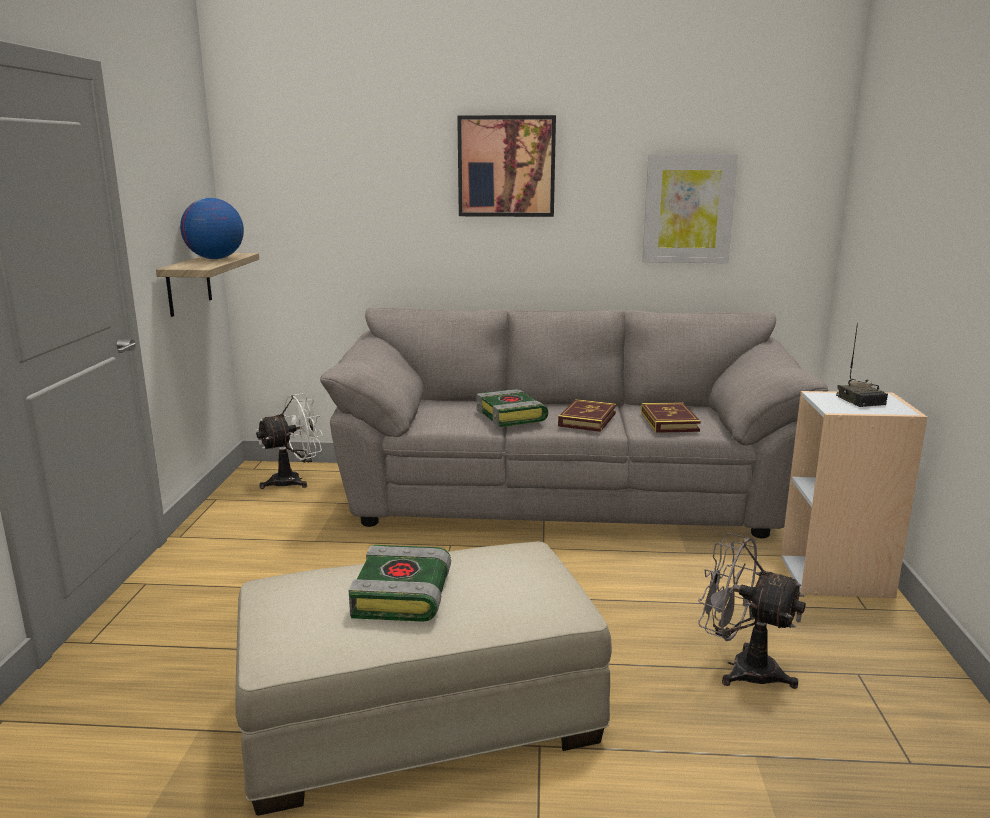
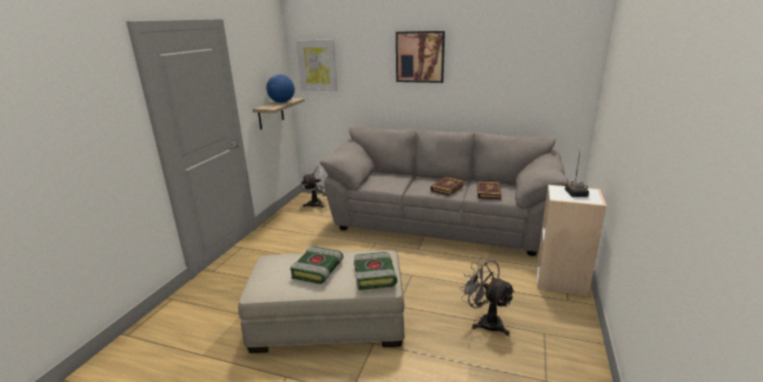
camera: 15 degrees right, 5 degrees up
(512, 416) = (411, 184): book -> book (375, 276)
(688, 209) = (514, 79): picture -> picture (317, 65)

